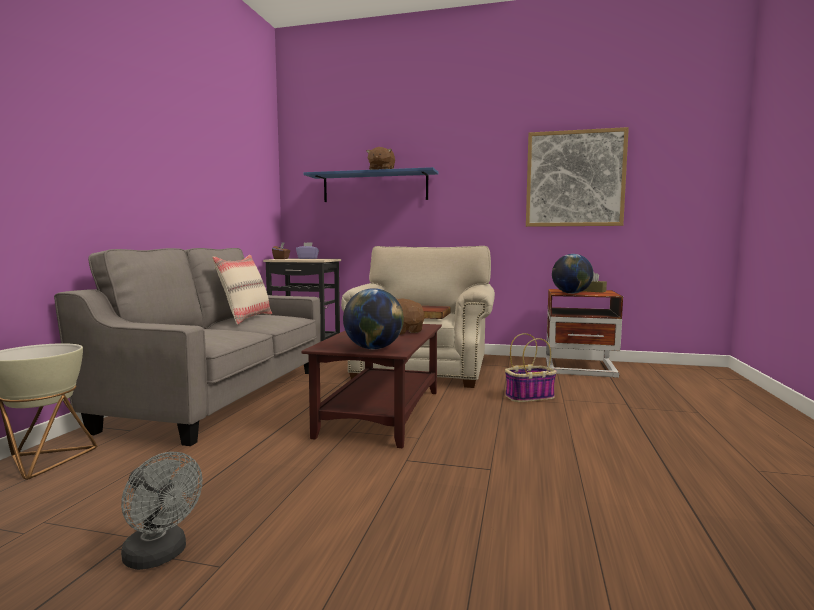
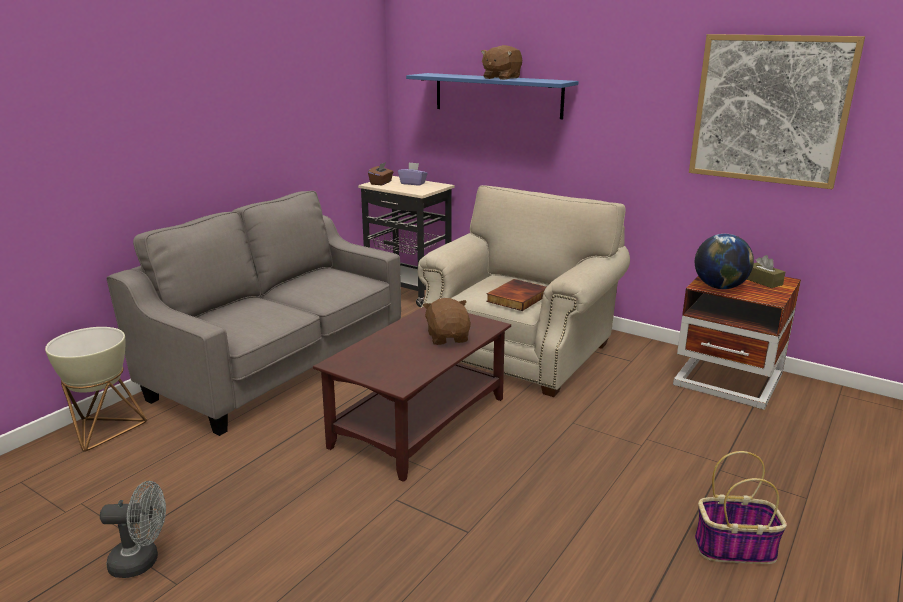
camera: 20 degrees right, 15 degrees up
(160, 556) = (142, 561): grey fan -> grey fan turned 60 degrees counterclockwise
(246, 318) = (309, 282): beige pillow -> none
(373, 348) = (384, 374): globe -> none
(529, 397) = (608, 426): basket -> basket (735, 548)

